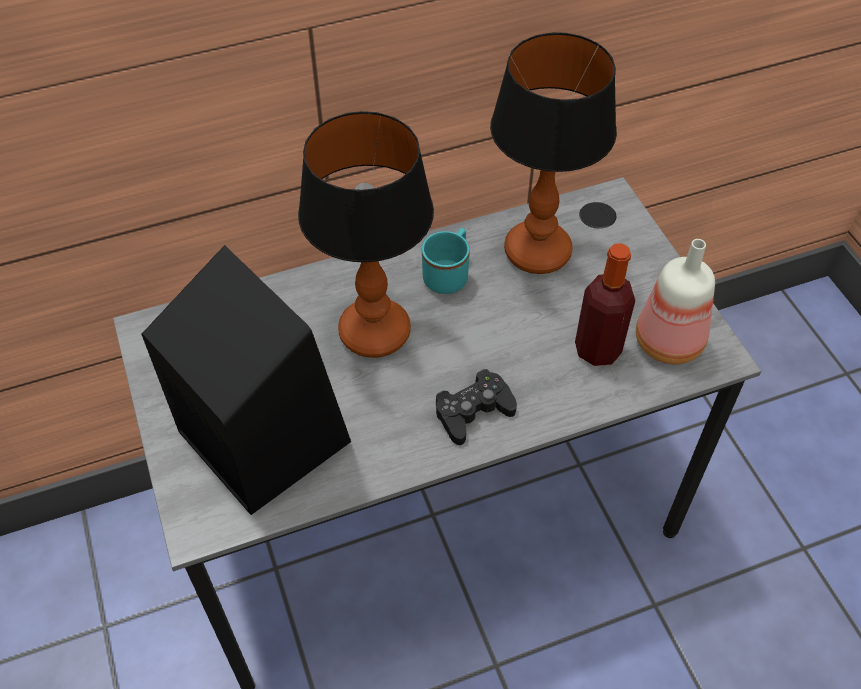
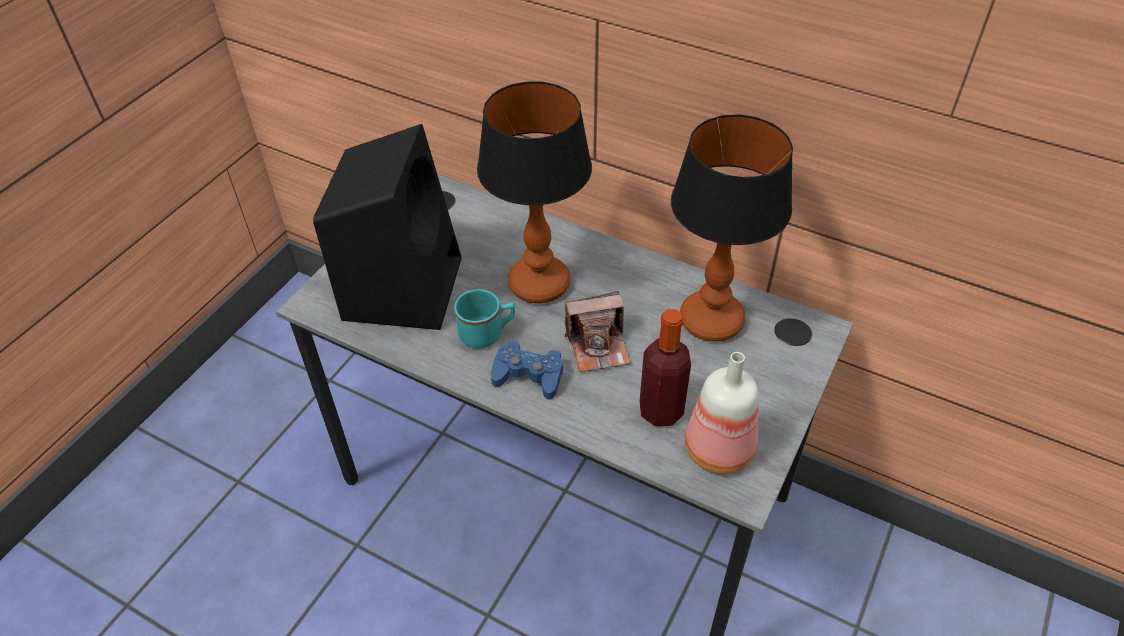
camera: 50 degrees right, 5 degrees down
(448, 274) = (632, 287): turquoise mug -> turquoise mug (487, 334)
(473, 411) = (528, 375): black game controller -> blue game controller
(490, 342) = (598, 346): none -> camera

